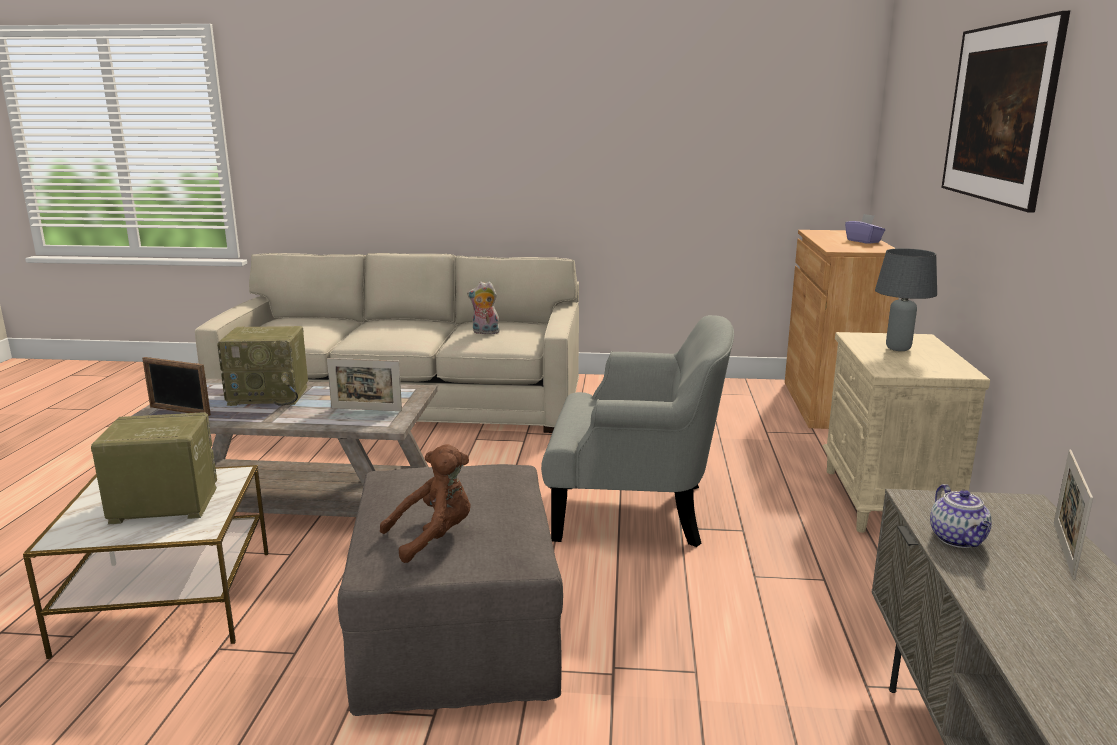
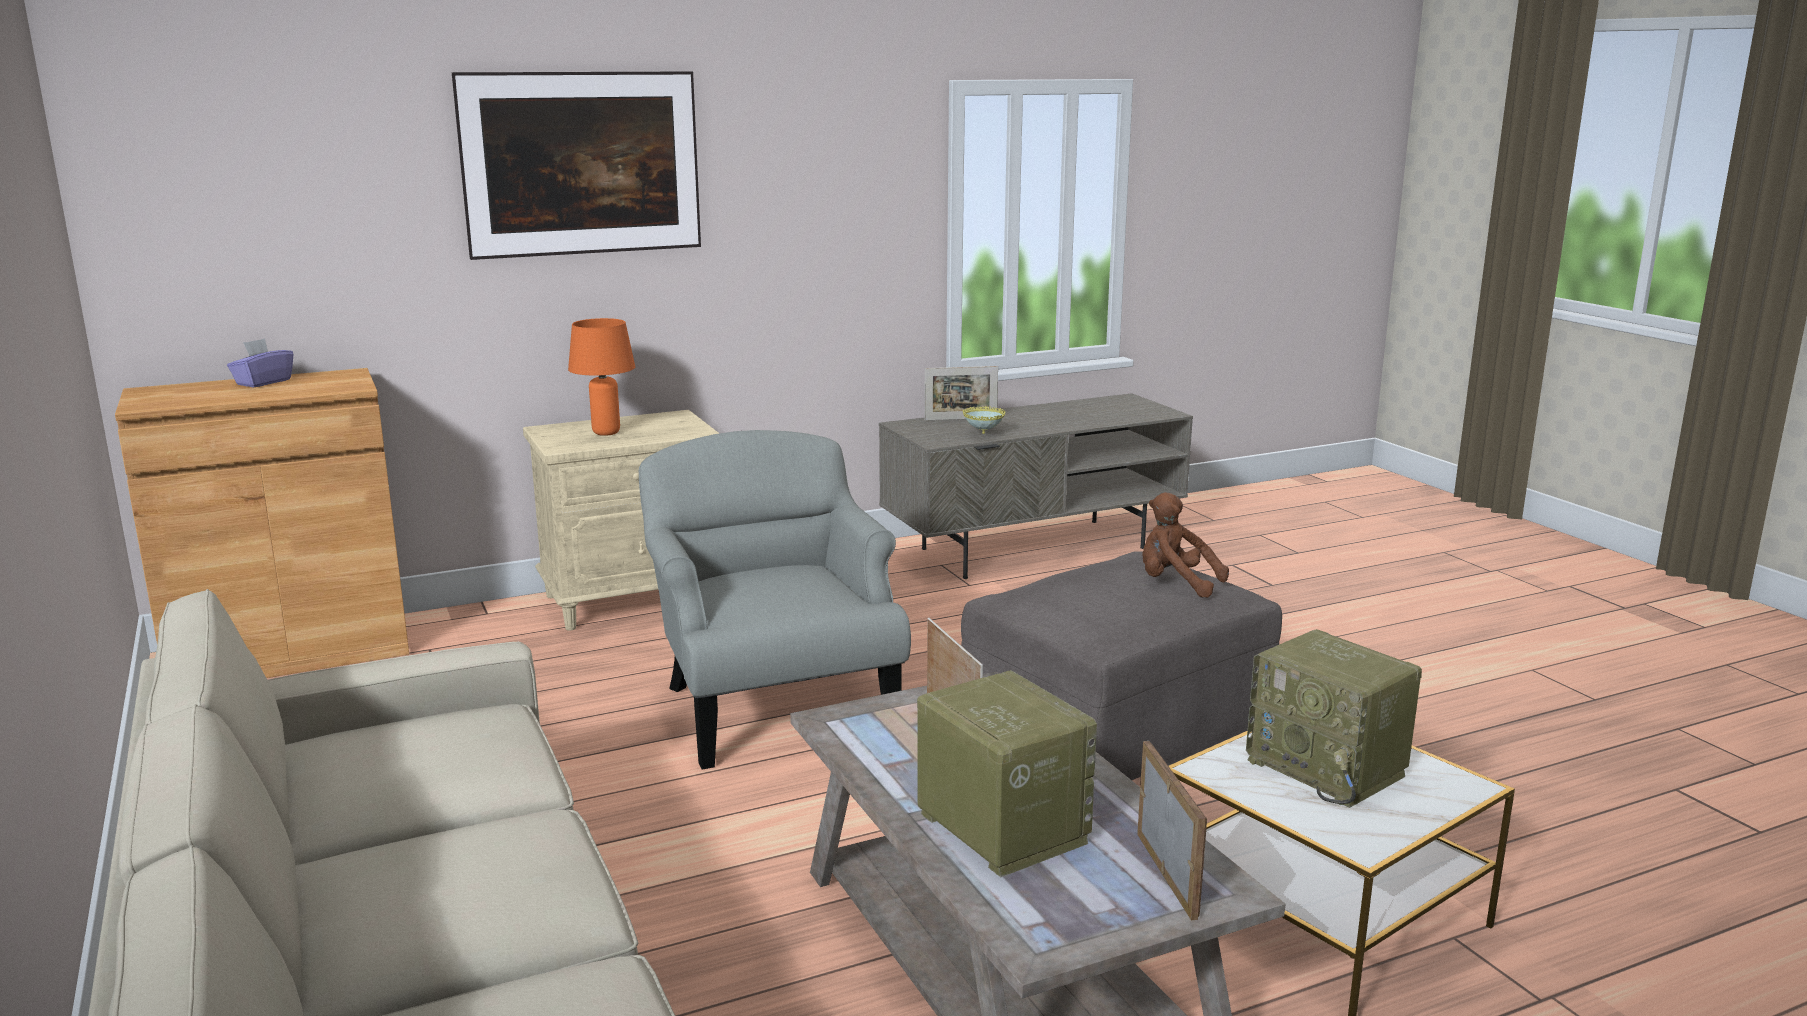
camera: 120 degrees left, 0 degrees up
(485, 332) = (427, 765): plush toy -> none
(899, 348) = (606, 432): grey table lamp -> orange table lamp
(958, 540) = (983, 434): teapot -> bowl

